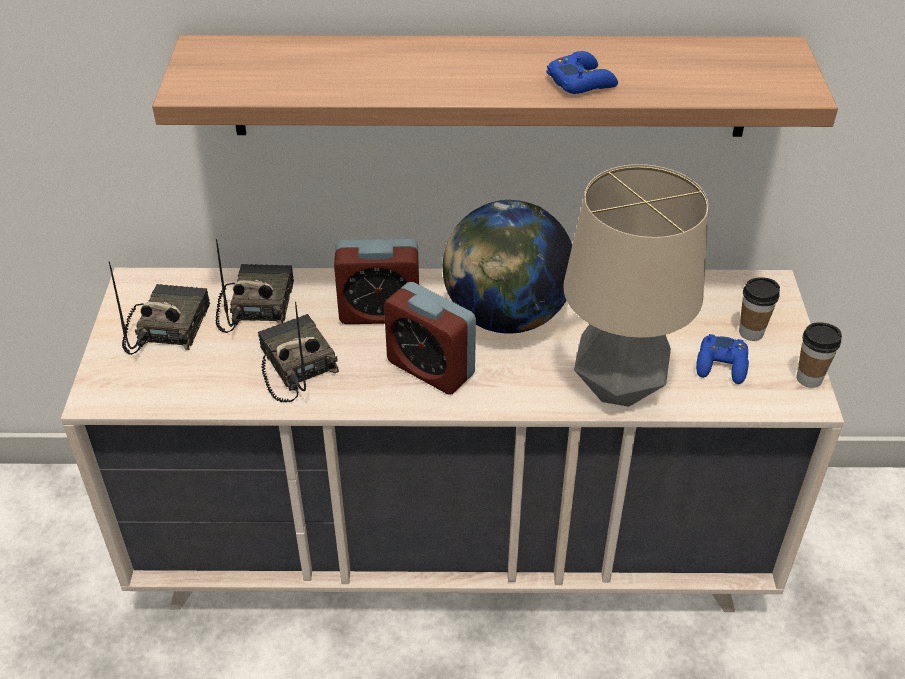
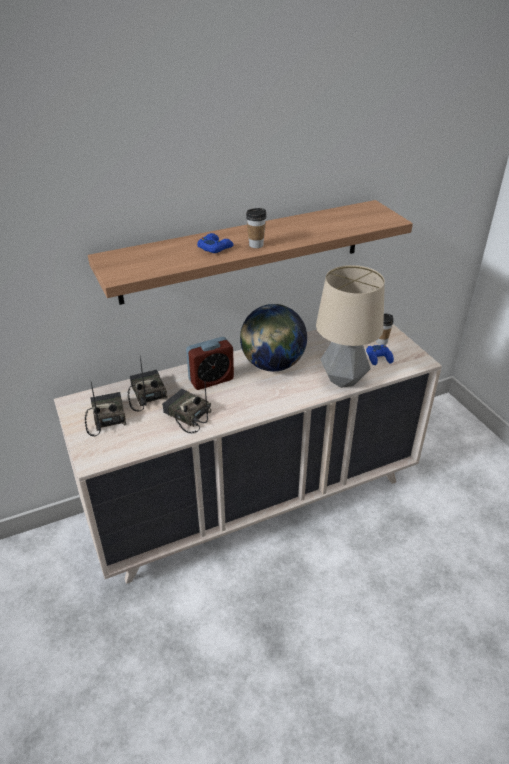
camera: 25 degrees left, 5 degrees down
(430, 368) = (254, 397): alarm clock -> none
(581, 81) = (301, 234): blue game controller -> blue game controller (215, 247)
(809, 378) = (417, 353): cup -> cup (256, 245)

